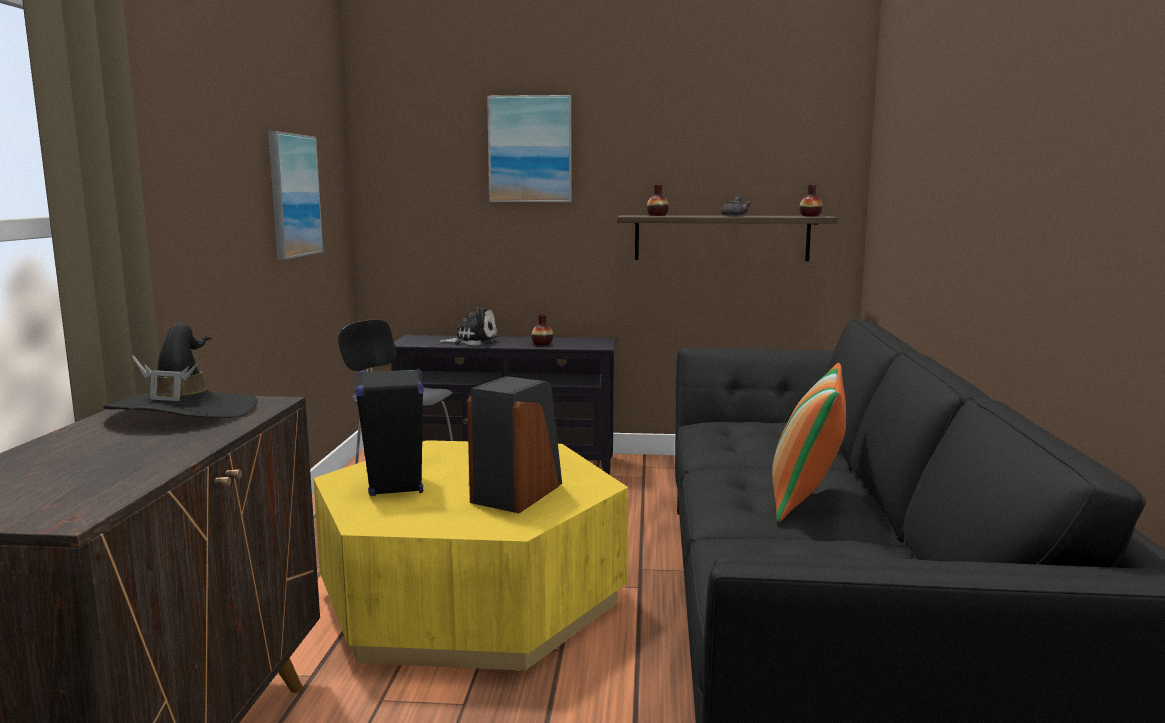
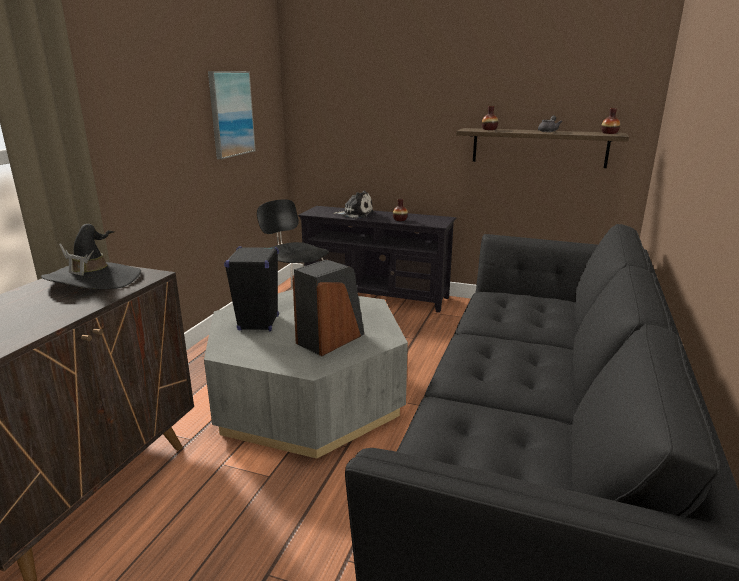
camera: 15 degrees right, 10 degrees up
(471, 599) = (308, 398): yellow coffee table -> grey coffee table
(530, 149) = (402, 77): picture -> none
(806, 499) = (523, 373): pillow -> none

